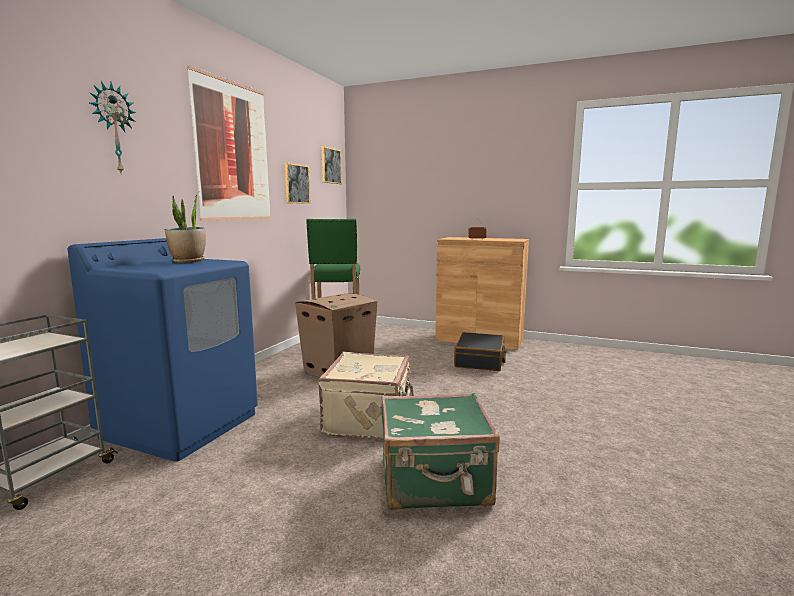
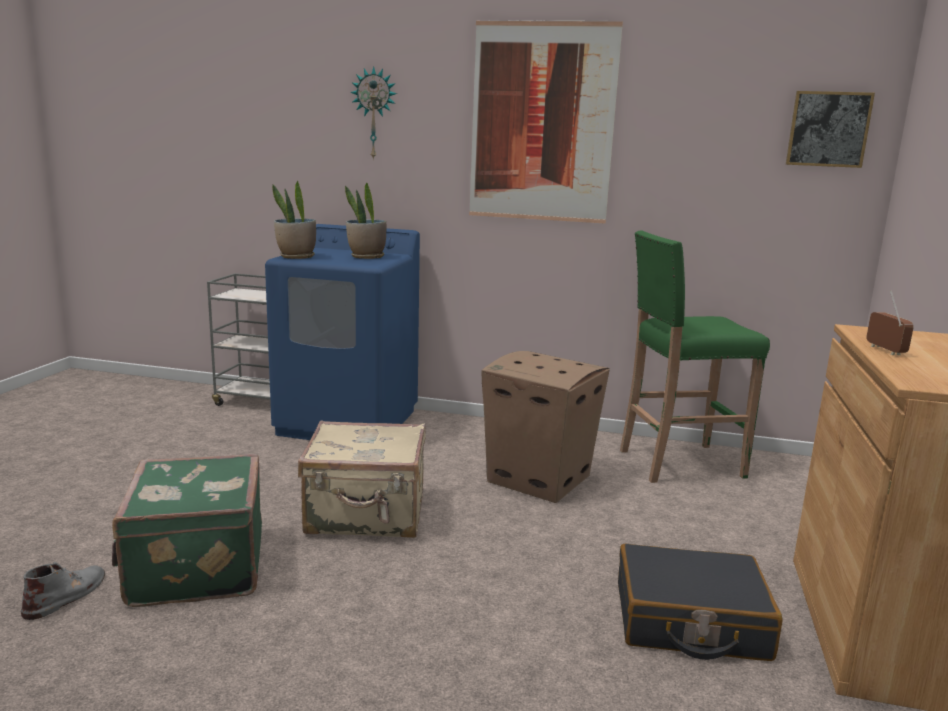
camera: 80 degrees right, 5 degrees up
(161, 269) = (296, 257): none -> potted plant
(296, 184) = (693, 168): picture -> none
(480, 545) = (67, 595): none -> grey boot

